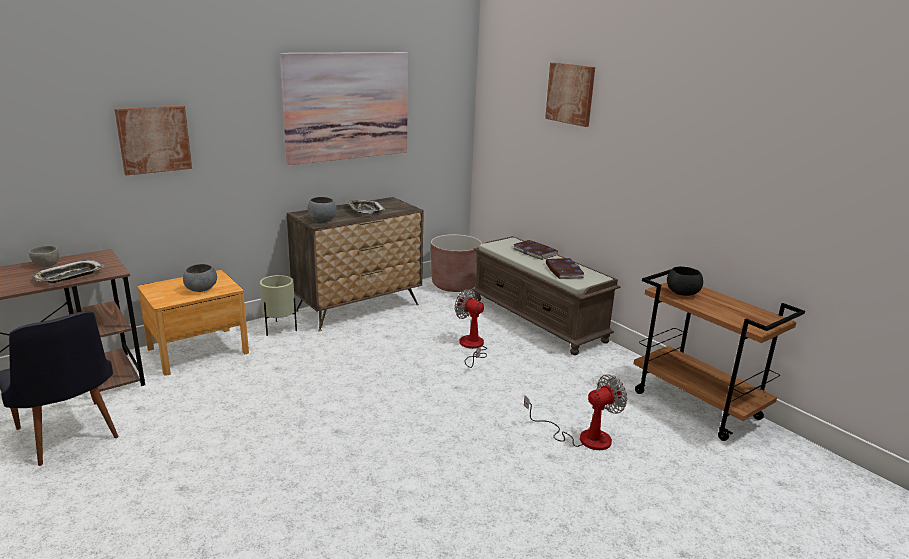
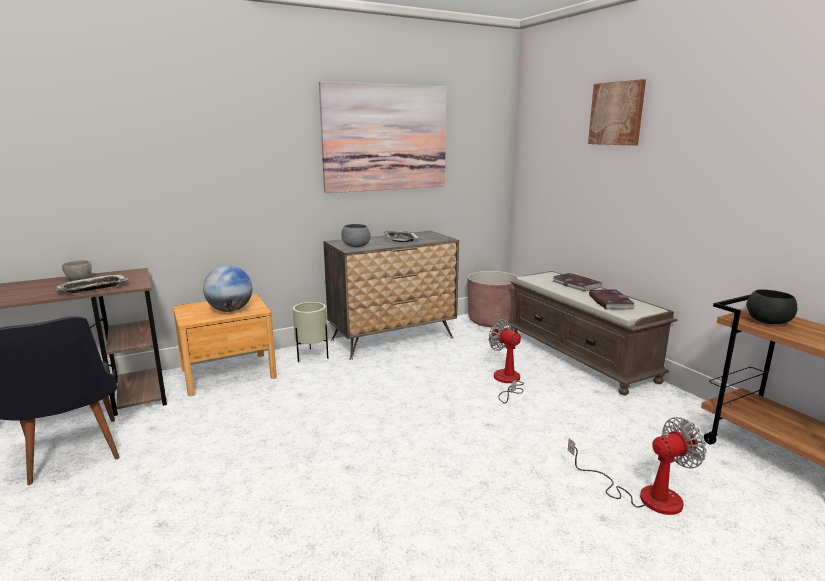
camera: 10 degrees right, 5 degrees down
(154, 139) = (193, 161): picture -> none
(200, 289) = (230, 310): grey bowl -> globe

